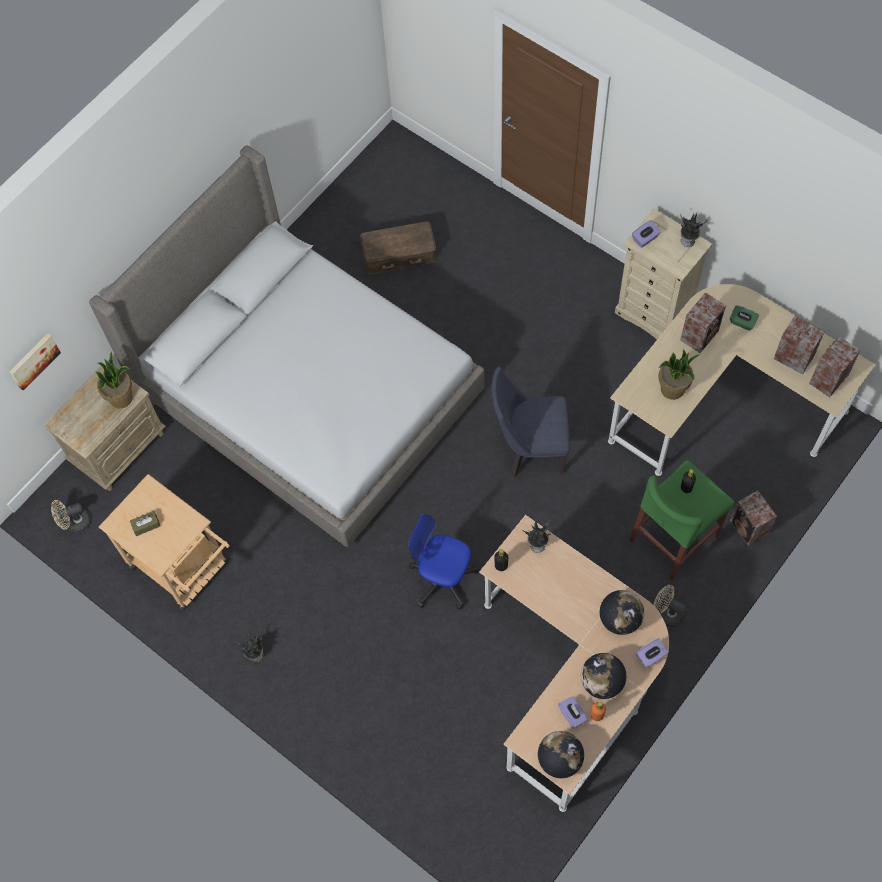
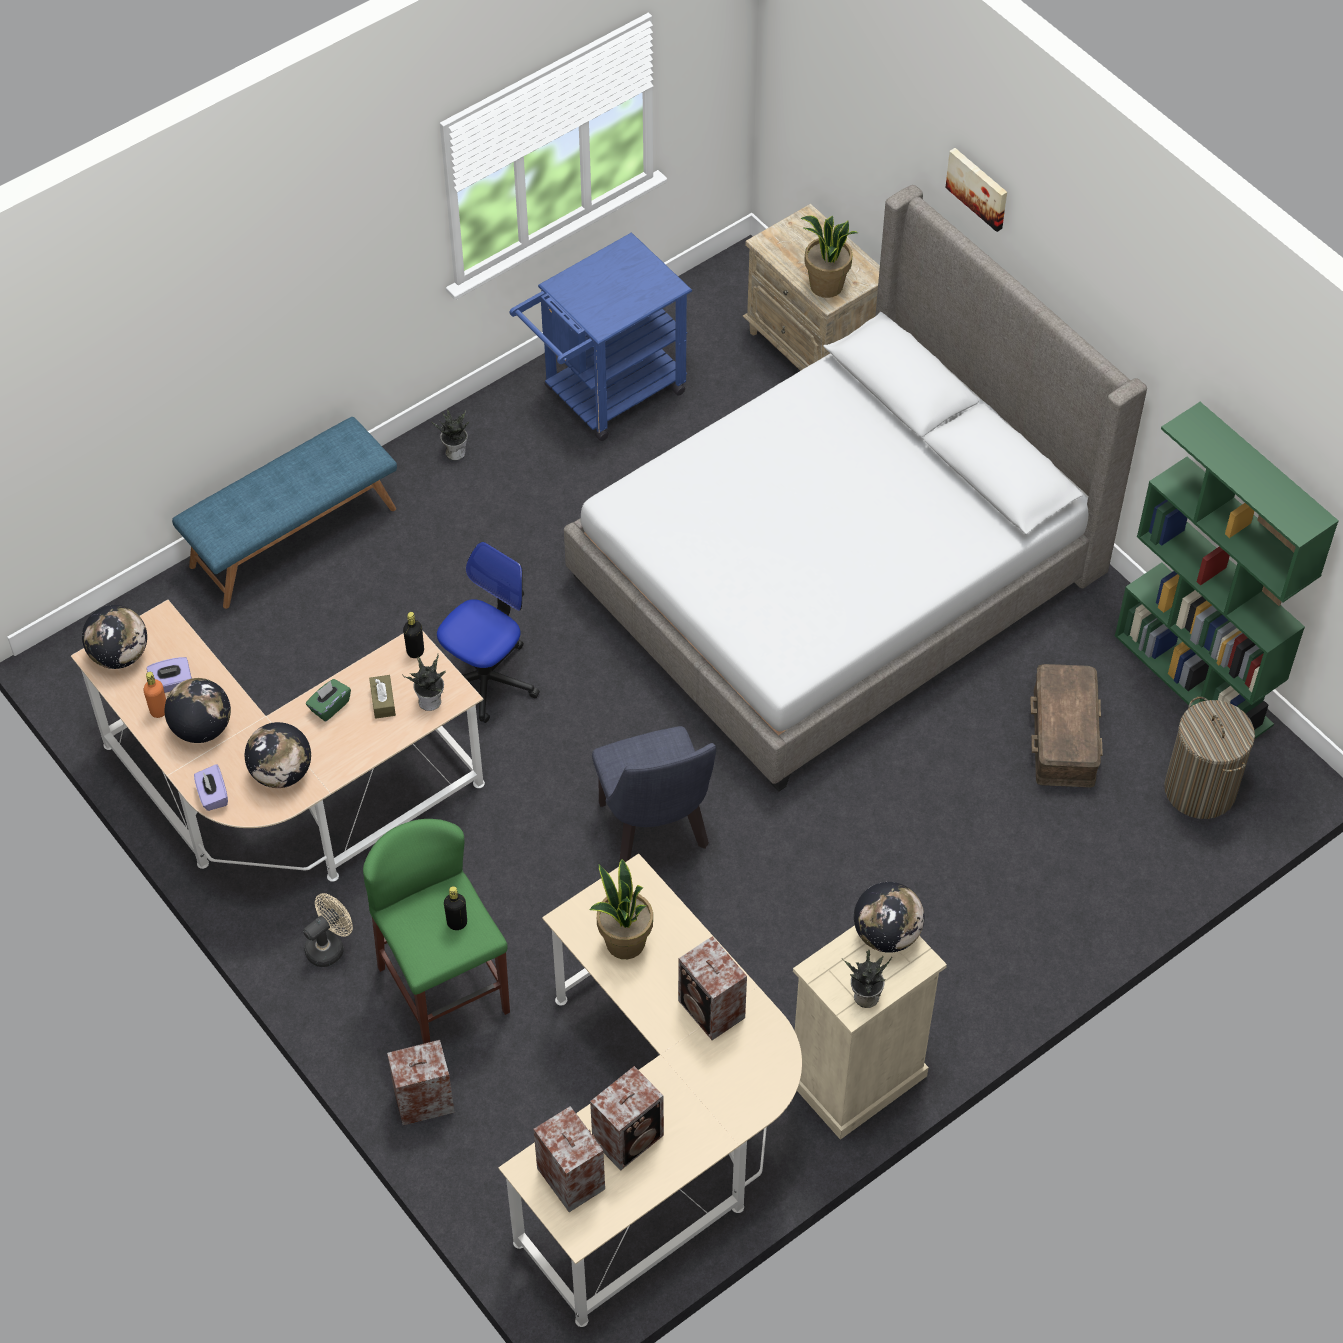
camera: 100 degrees right, 10 degrees down
(33, 360) = (848, 134): picture -> picture (978, 188)
(75, 523) = (712, 292): beige fan -> none
(146, 525) = (615, 278): brown tissue box -> brown tissue box (383, 701)
(185, 569) = (605, 395): beige cart -> blue cart
(342, 197) = (1194, 680): none -> green bookcase
(355, 743) = (292, 536): none -> blue bench
(417, 184) = (1200, 789): none -> laundry basket
(529, 450) = (655, 833): blue chair -> blue chair turned 150 degrees clockwise
(645, 239) = (887, 934): purple tissue box -> globe
(742, 322) = (717, 1081): green tissue box -> green tissue box (329, 706)

